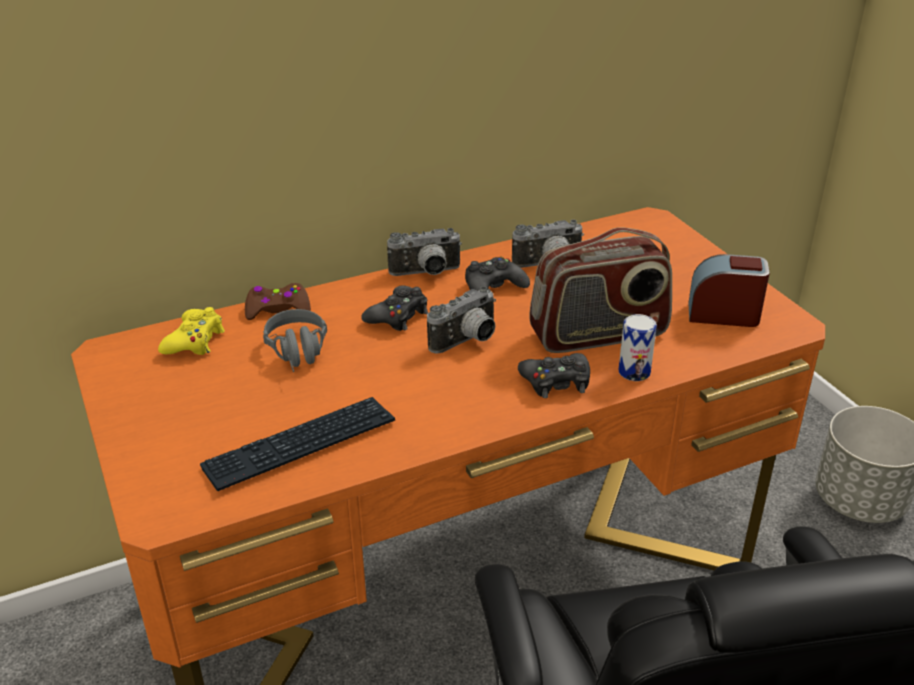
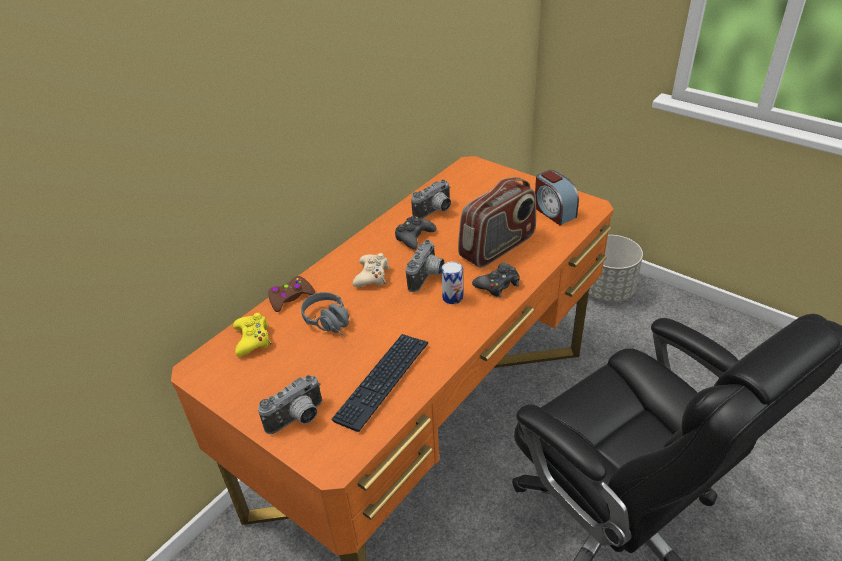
camera: 25 degrees left, 5 degrees up
(398, 316) = (372, 276): black game controller -> beige game controller
(426, 274) = (366, 242): camera -> camera (298, 419)
(634, 372) = (534, 263): can -> can (452, 297)
(723, 314) = (553, 212): alarm clock -> alarm clock turned 105 degrees counterclockwise

